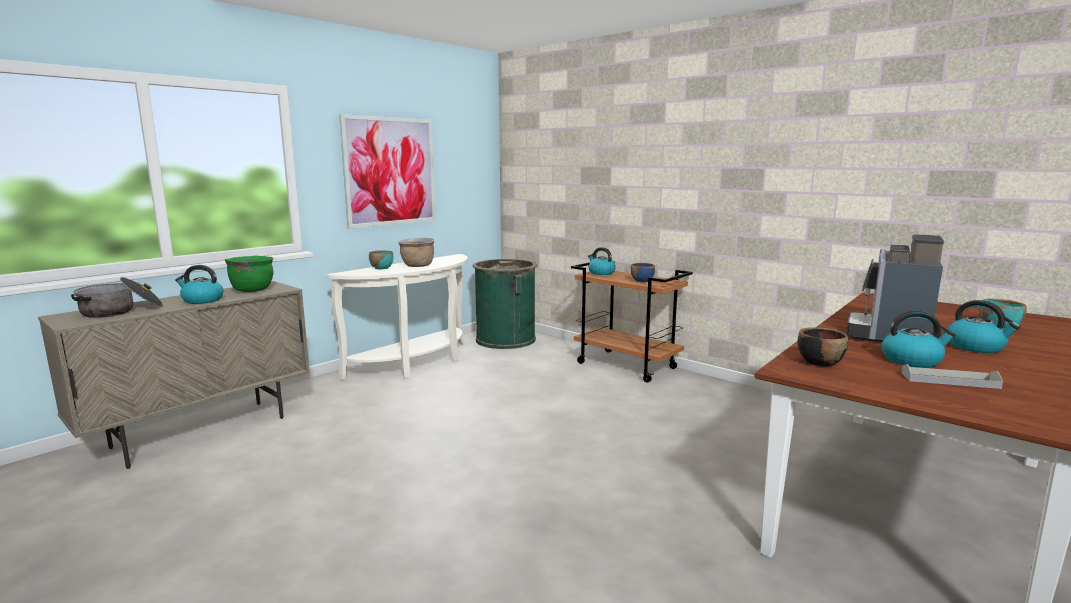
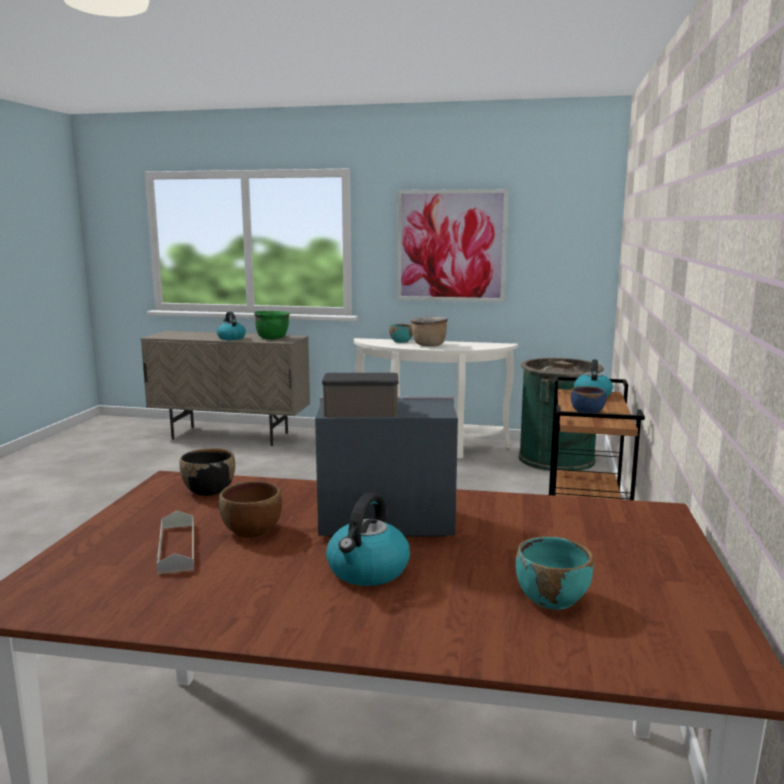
camera: 60 degrees right, 0 degrees up
(121, 311) = (189, 335): cooking pot -> none
(912, 360) = (252, 530): kettle -> brown bowl

